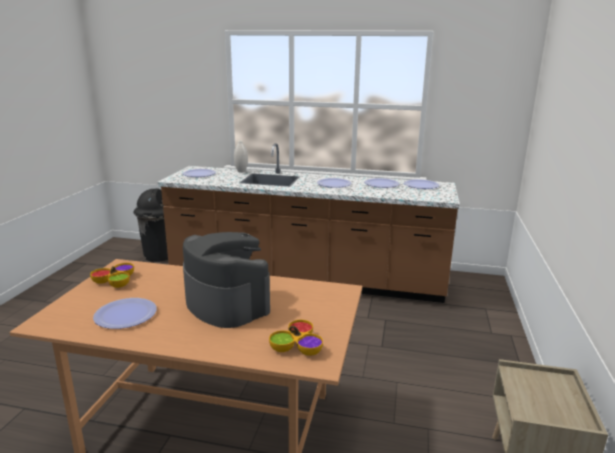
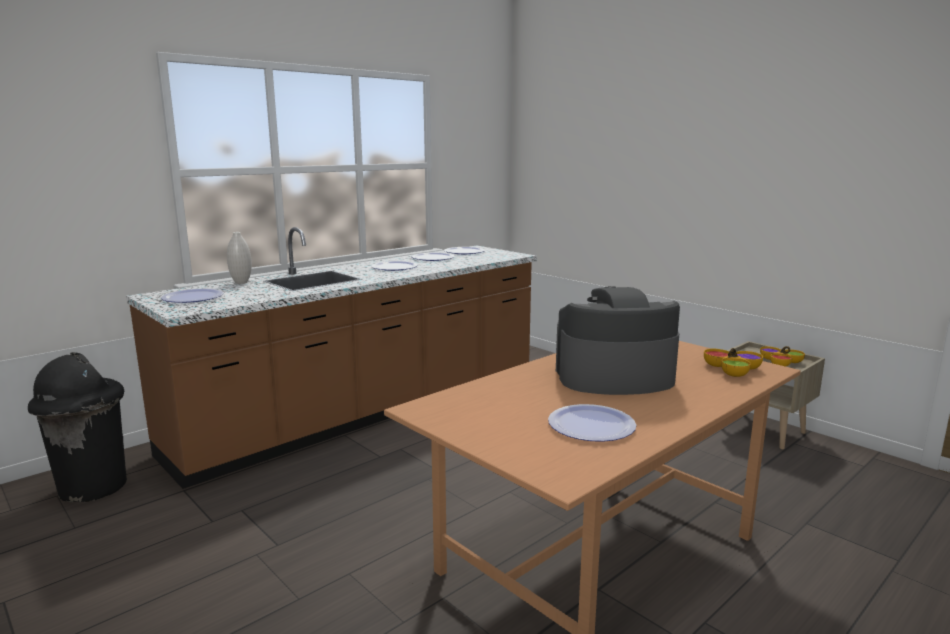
camera: 55 degrees left, 5 degrees down
(115, 281) = (473, 418): bowl -> bowl (780, 362)

